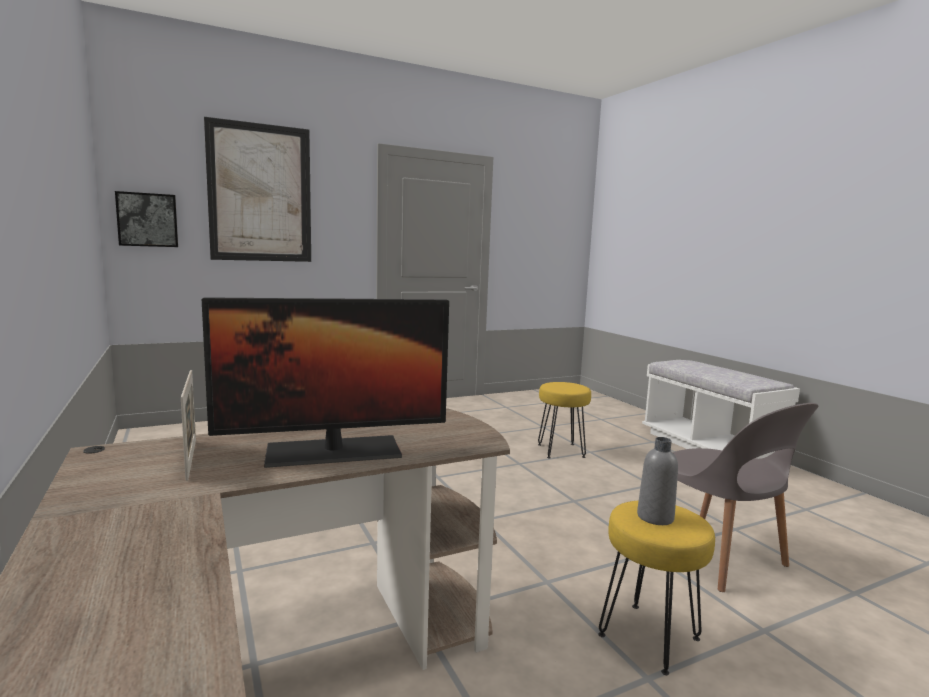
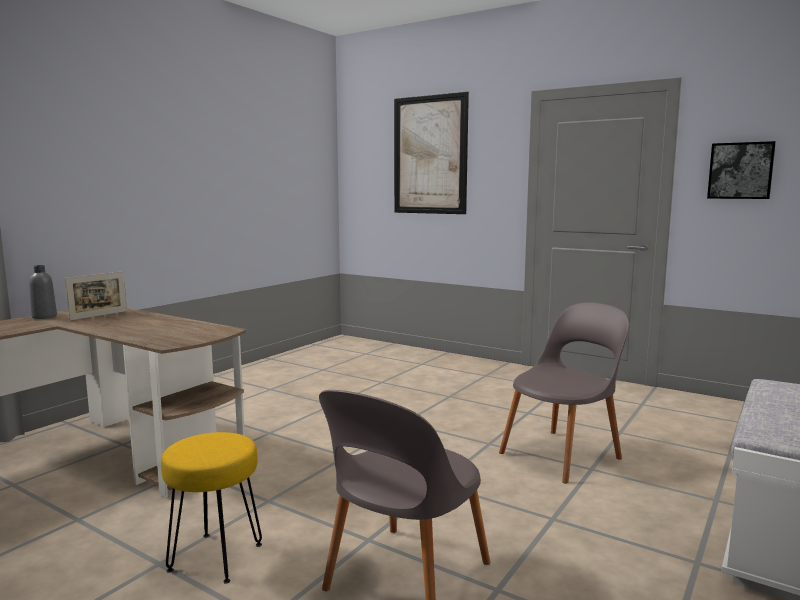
camera: 60 degrees right, 0 degrees up
(147, 220) = (360, 183): picture -> picture (740, 170)
(333, 451) = (126, 327): monitor -> none
(561, 450) = (563, 454): yellow stool -> grey chair
(655, 517) = (209, 444): grey bottle -> grey bottle (44, 316)

